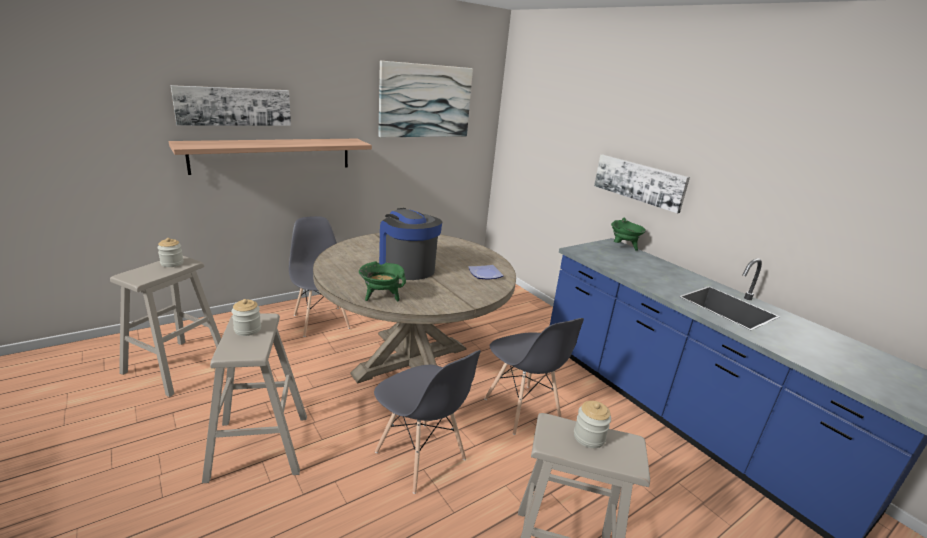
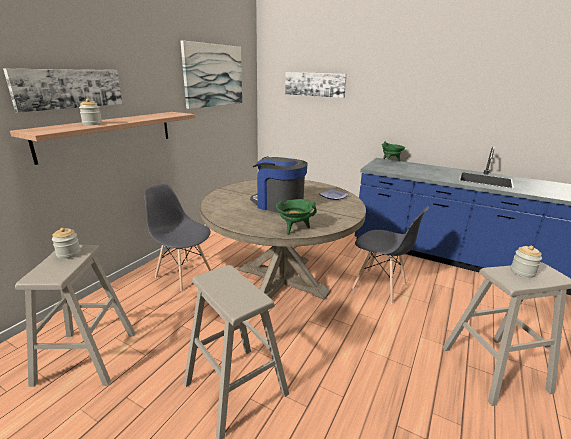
camera: 25 degrees left, 0 degrees up
(247, 329) = (225, 284): jar -> jar (92, 124)
(420, 456) = (355, 341): grey chair -> none
(639, 181) = (392, 114): picture -> picture (315, 84)

